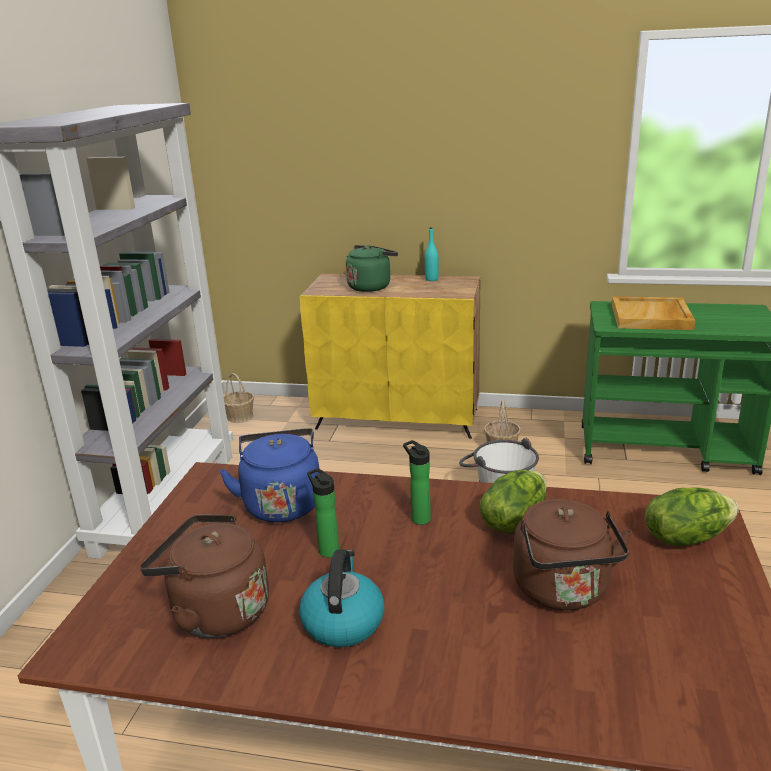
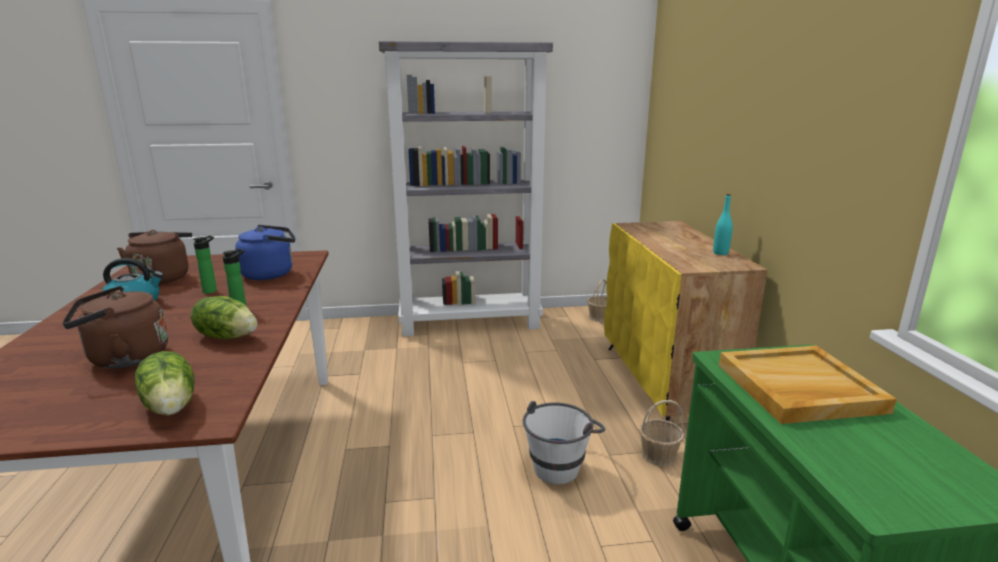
camera: 70 degrees right, 5 degrees down
(371, 286) = (664, 237): green kettle -> none

